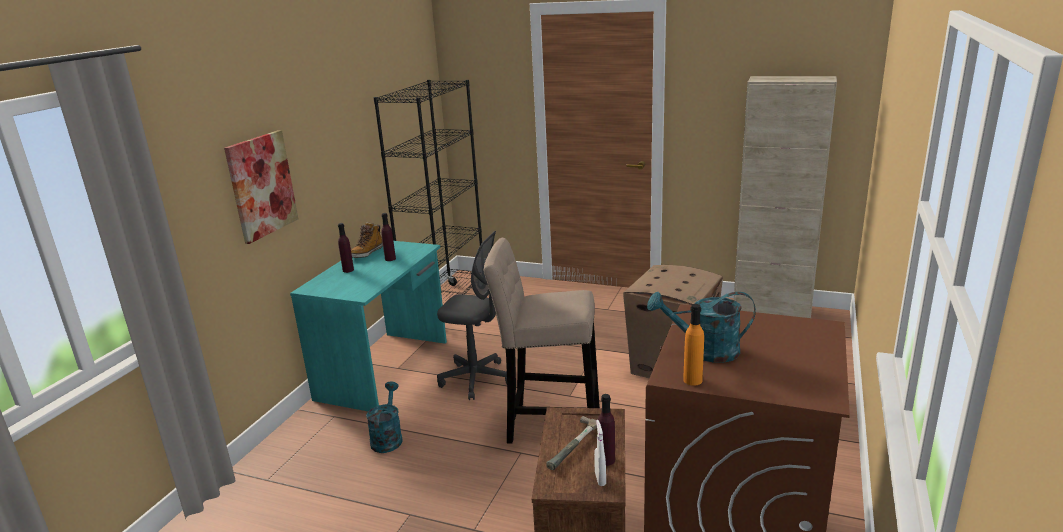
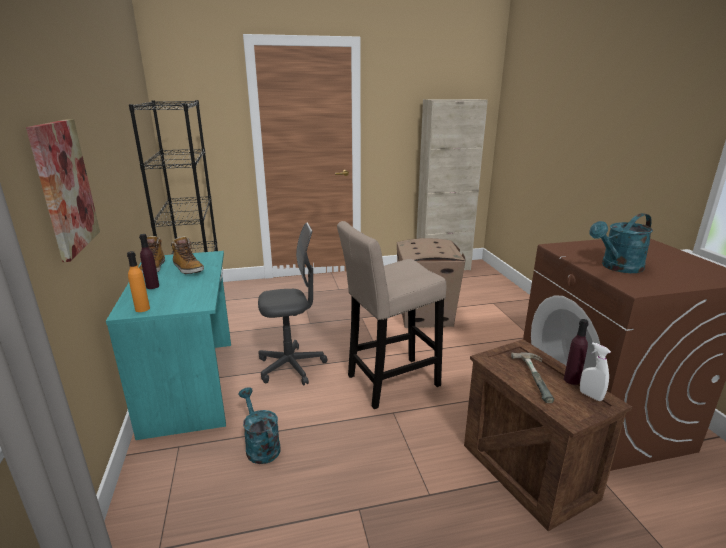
camera: 35 degrees left, 0 degrees up
(390, 259) = (188, 269): purple bottle -> boot
(692, 380) = (653, 287): orange bottle -> orange bottle (142, 309)

